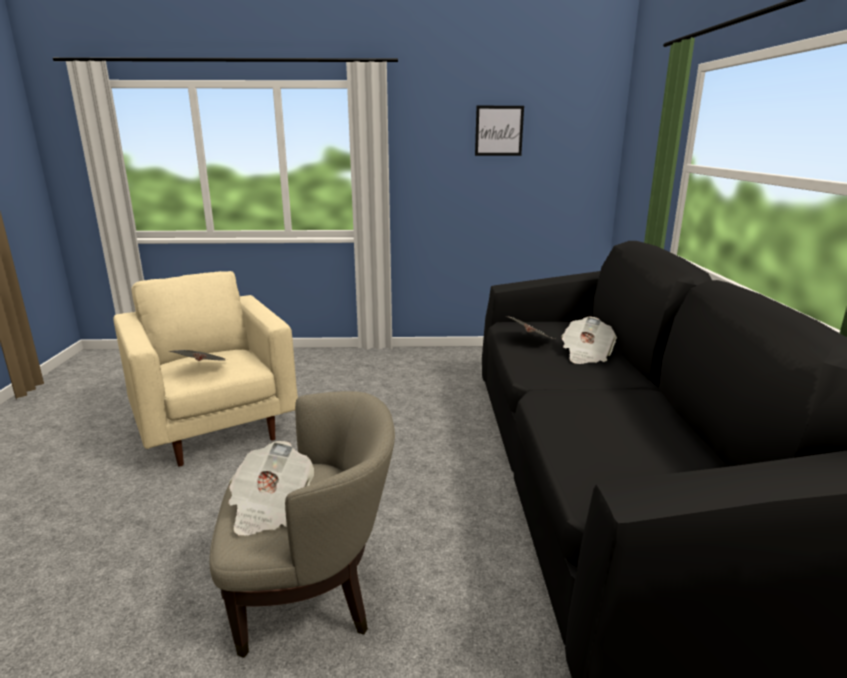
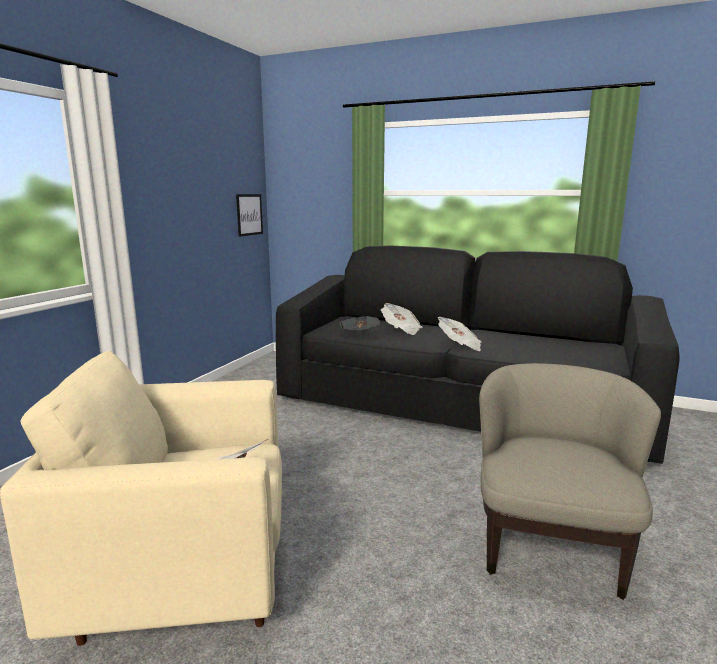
camera: 65 degrees left, 5 degrees down
(270, 508) = (577, 469): newspaper -> newspaper (460, 346)
(499, 131) = (195, 164): picture -> picture (249, 214)

